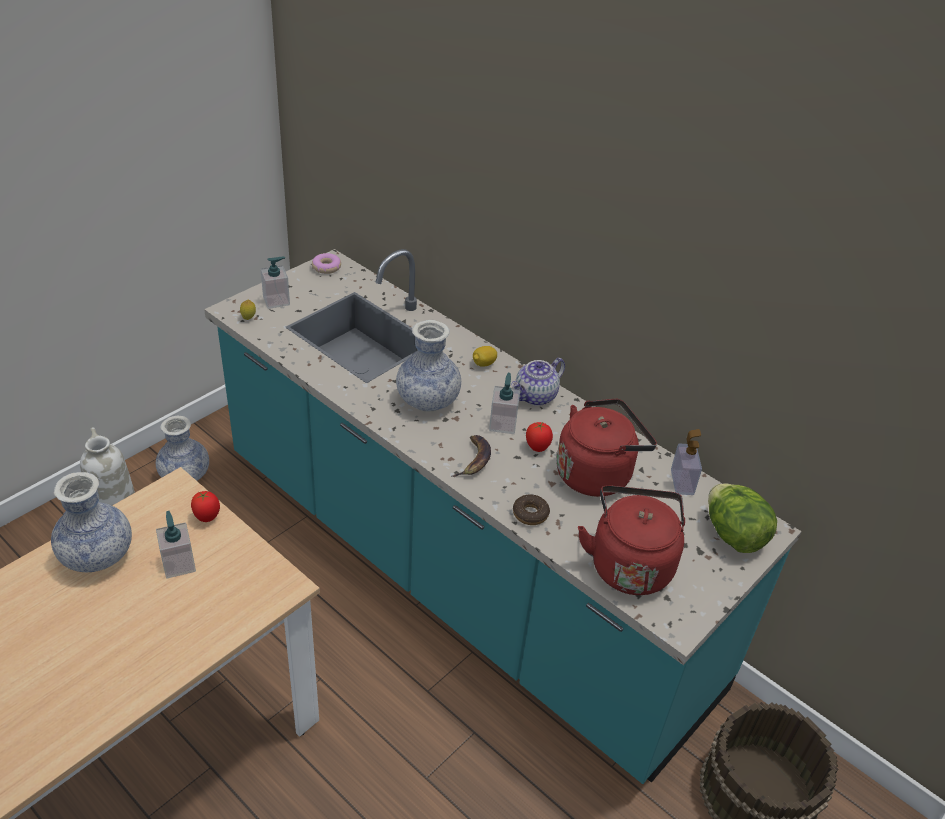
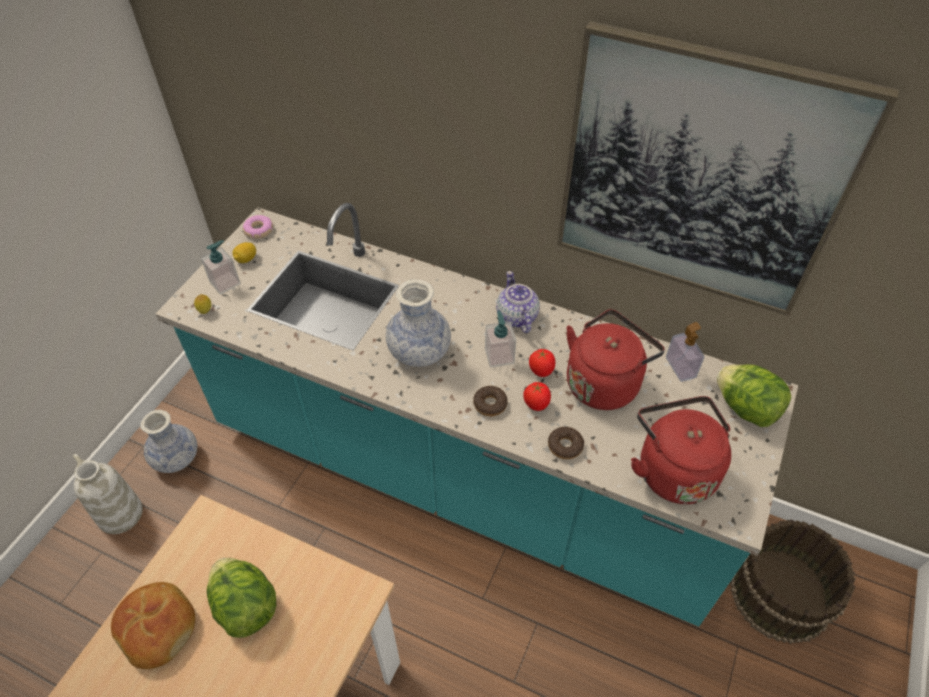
camera: 15 degrees left, 10 degrees up
(97, 556) = (158, 627): vase -> bread
(179, 564) = (246, 607): soap dispenser -> lettuce
(207, 517) = (252, 543): tomato -> tomato (536, 405)
(474, 460) = (490, 404): banana -> donut
(484, 364) = (454, 295): lemon -> lemon (246, 259)
(535, 396) = (516, 316): teapot -> teapot turned 135 degrees clockwise
(716, 273) = (699, 176): none -> picture

